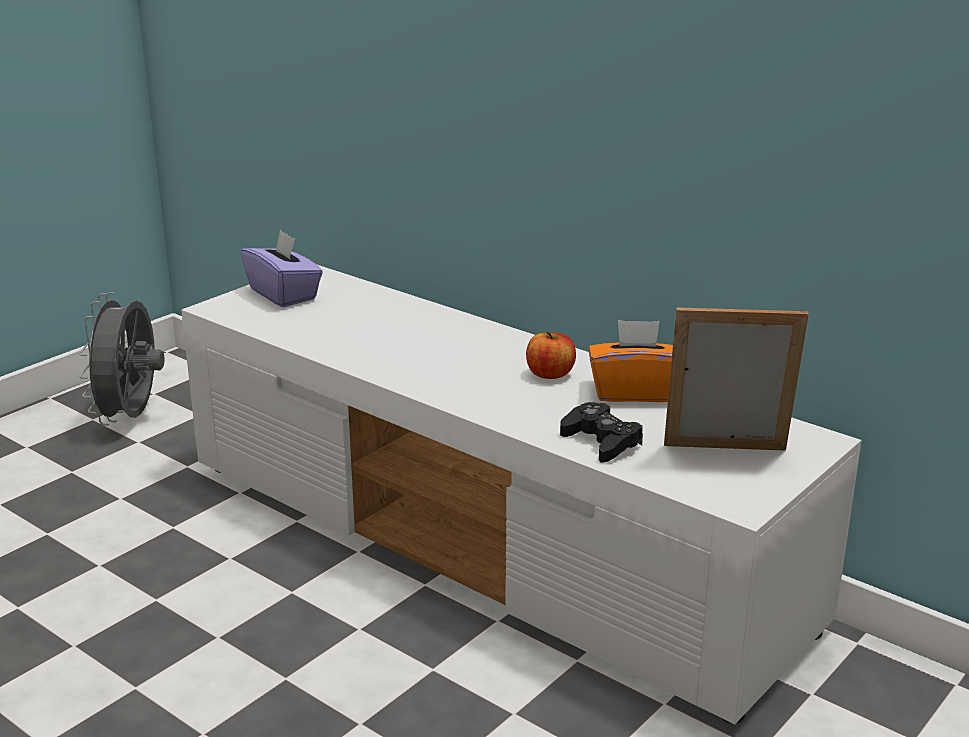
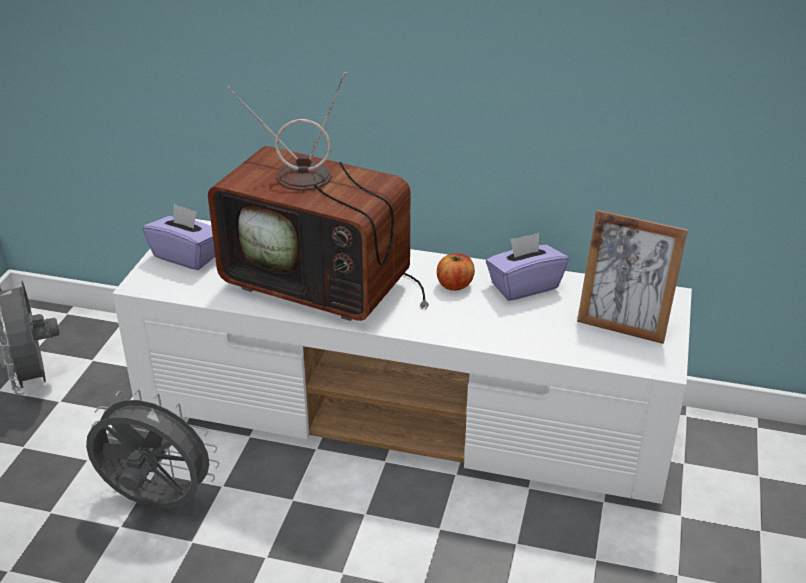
camera: 25 degrees left, 10 degrees up
(151, 554) = (156, 503): none -> grey fan
(401, 344) = (324, 283): none -> television
(601, 441) = (537, 337): black game controller -> none
(635, 392) = (524, 286): orange tissue box -> purple tissue box
(726, 455) = (622, 325): picture frame -> picture frame turned 135 degrees counterclockwise

